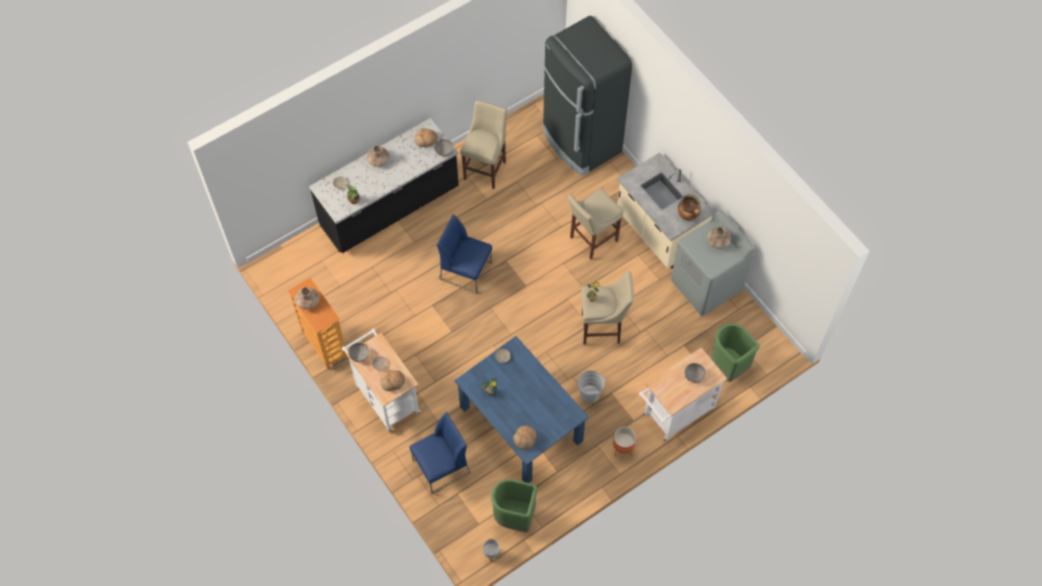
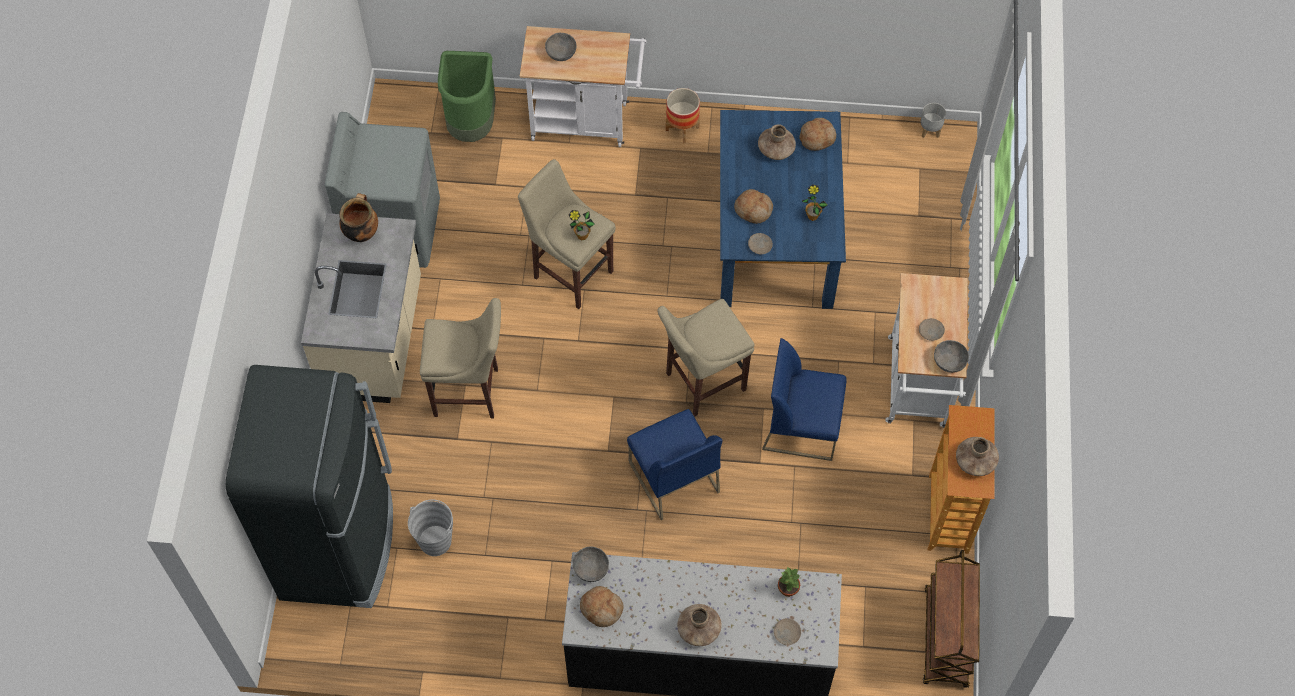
camera: 140 degrees left, 0 degrees up
(286, 289) = (946, 638): none -> brown cart
(392, 382) = (932, 298): bread -> bread (753, 210)
(441, 467) = (913, 257): blue chair -> blue chair (802, 425)
(486, 169) = (509, 610): beige stool -> beige stool (701, 383)
(515, 517) = (872, 146): green trash can -> none
(589, 395) = (662, 210): grey bucket -> grey bucket (435, 541)
(718, 241) = (367, 163): brown vase -> brown vase (776, 149)

